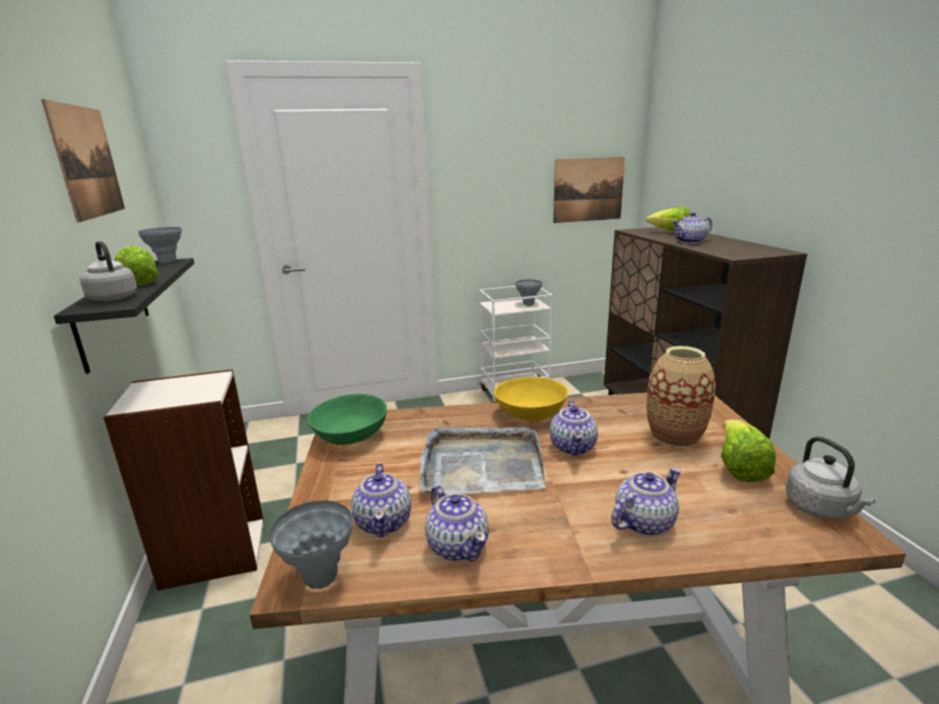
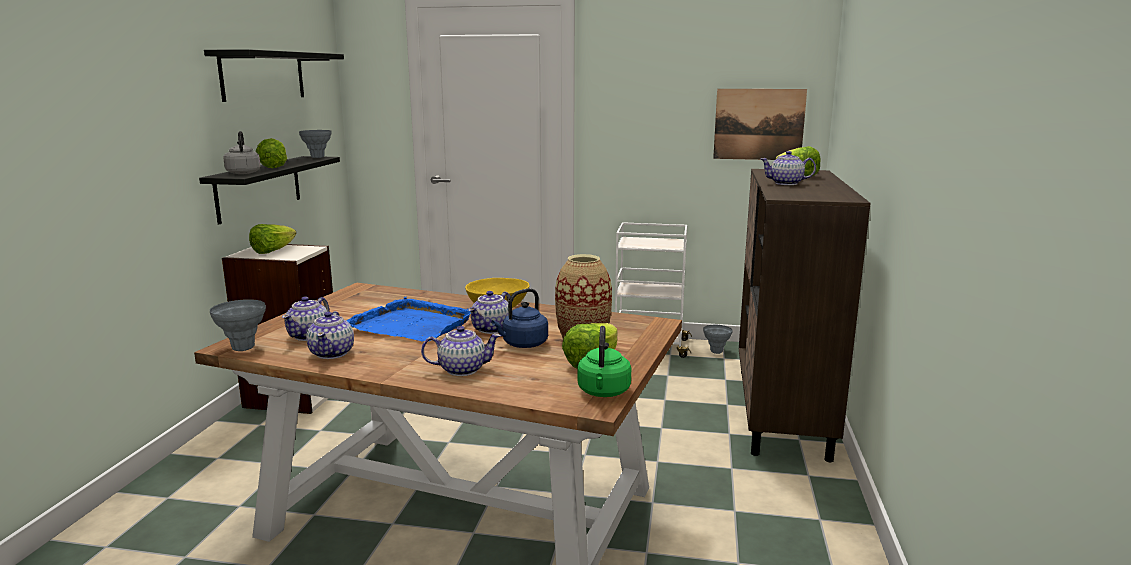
camera: 25 degrees right, 5 degrees down
(87, 162) = (263, 76): picture -> black shelf
(168, 392) = (273, 251): none -> lettuce
(350, 436) = (355, 296): green bowl -> none
(481, 464) = (412, 324): grey tray -> blue tray
(528, 304) = (666, 244): grey vase -> grey vase (716, 352)
(637, 461) = (523, 344): none -> blue kettle
(821, 509) = (603, 392): grey kettle -> green kettle

